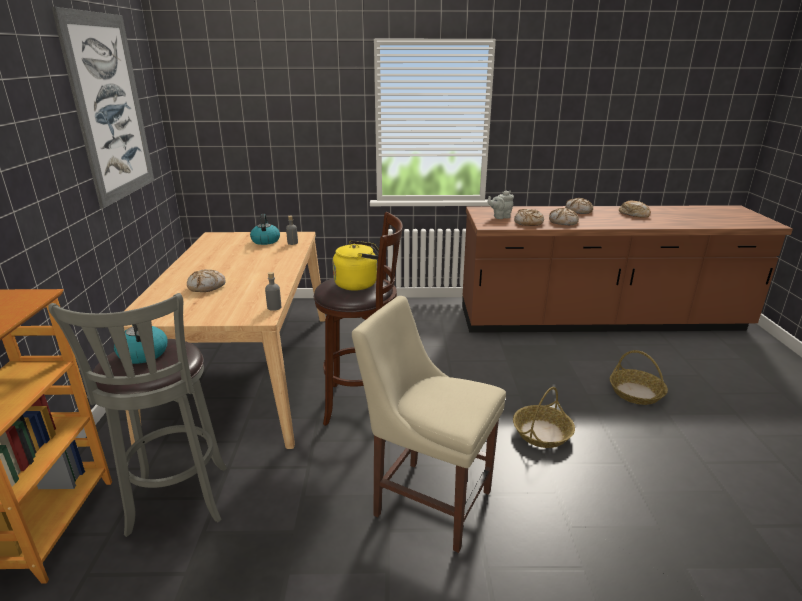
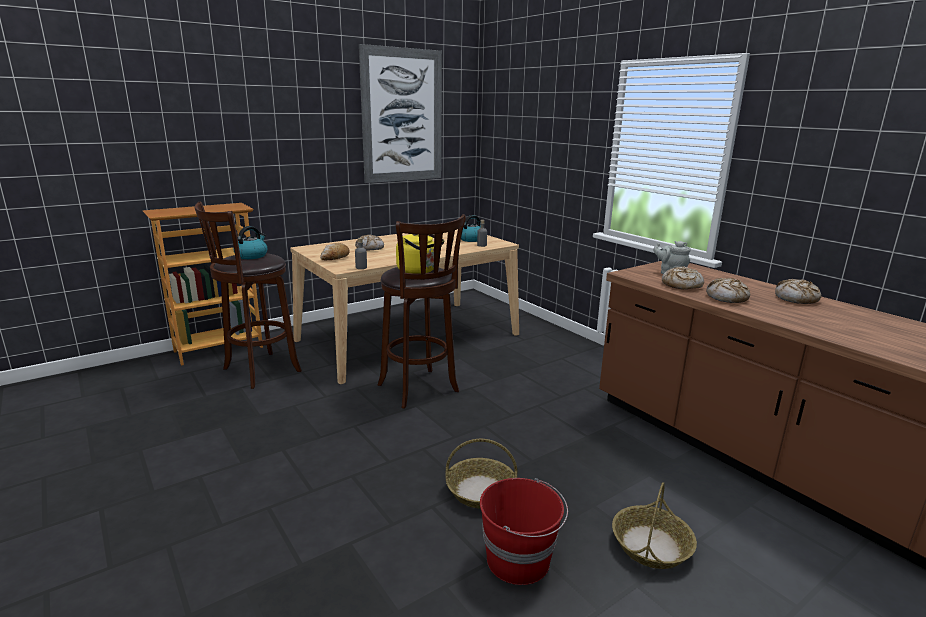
camera: 55 degrees right, 5 degrees down
(178, 504) = (258, 371): grey stool -> brown stool
(427, 500) = (328, 456): beige chair -> none
(628, 448) = (519, 560): none -> red bucket
(634, 214) = (875, 326): bread -> bread (335, 258)

